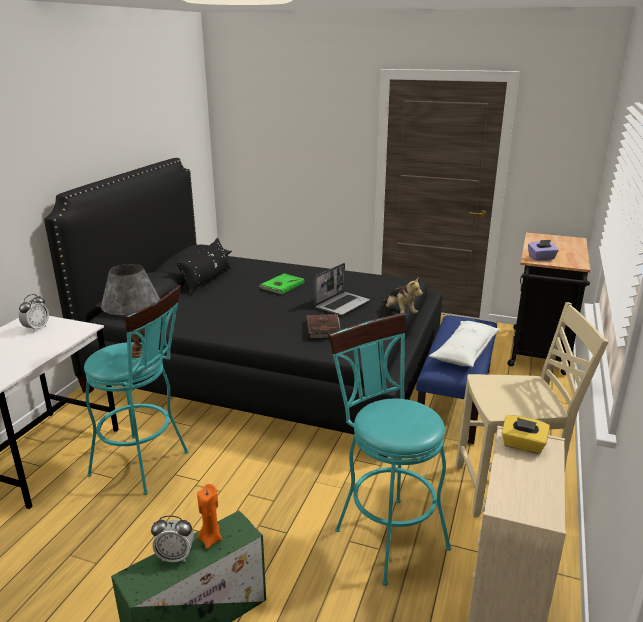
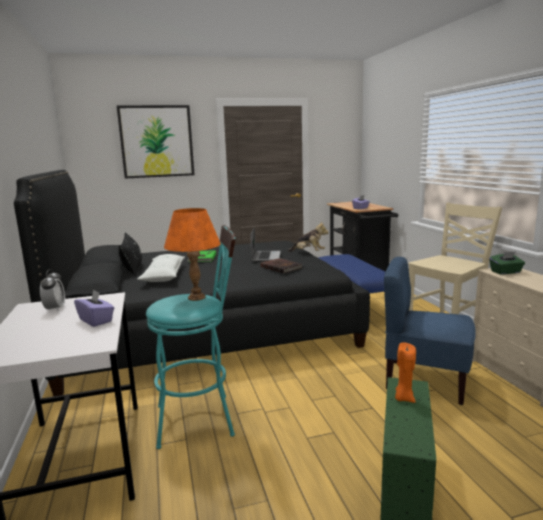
camera: 35 degrees left, 10 degrees down
(36, 353) = (96, 320): none -> purple tissue box
(138, 353) = (197, 297): grey table lamp -> orange table lamp
(175, 556) = (402, 418): alarm clock -> none
(304, 121) = (157, 141): none -> picture
(385, 533) = (424, 380): turquoise stool -> blue chair
(465, 352) = (363, 266): white pillow -> white pillow (164, 275)
(522, 445) = (505, 272): yellow tissue box -> green tissue box

